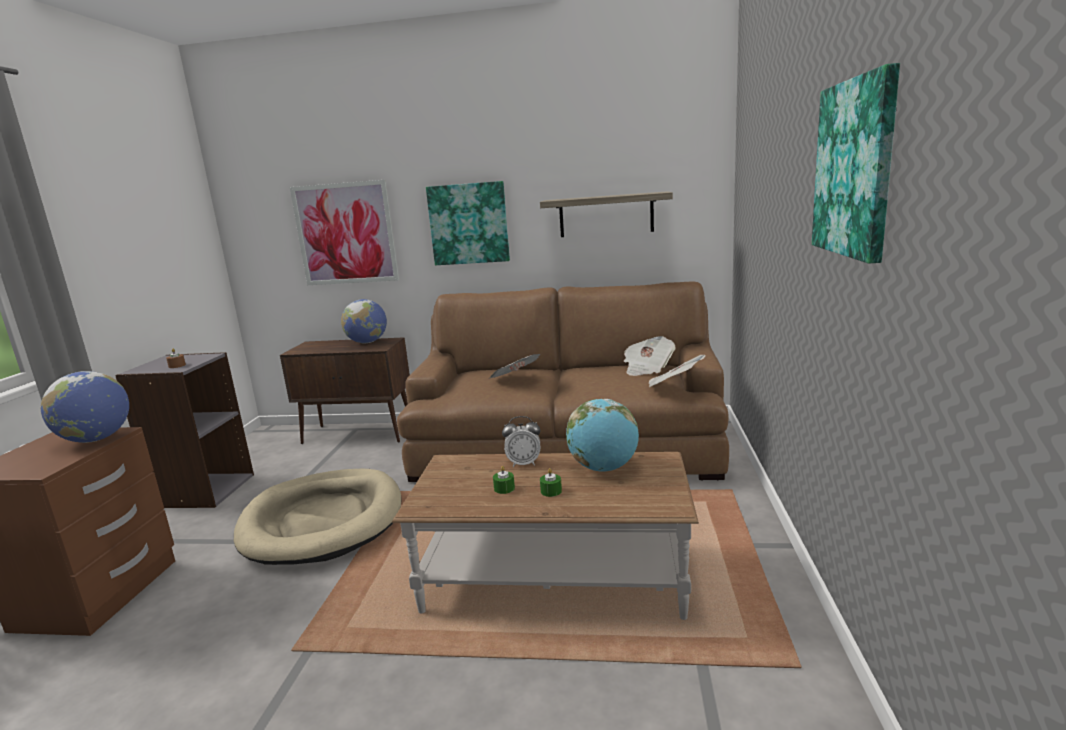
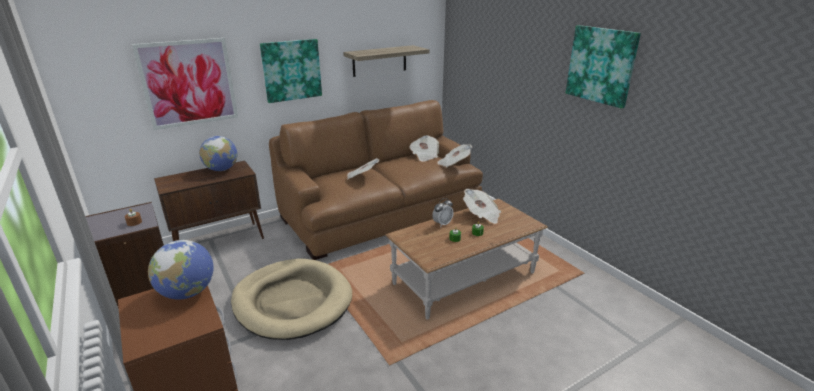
camera: 40 degrees left, 10 degrees up
(603, 468) = (481, 215): globe -> newspaper

